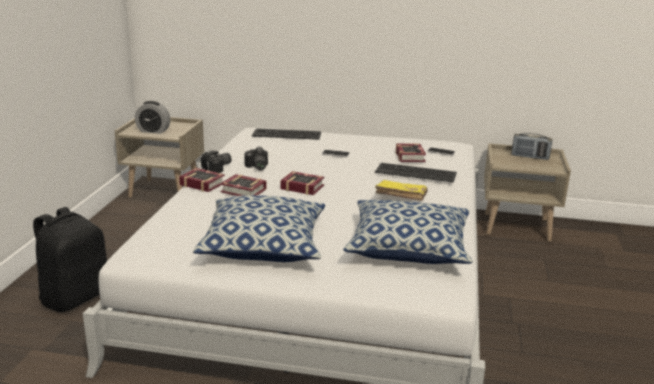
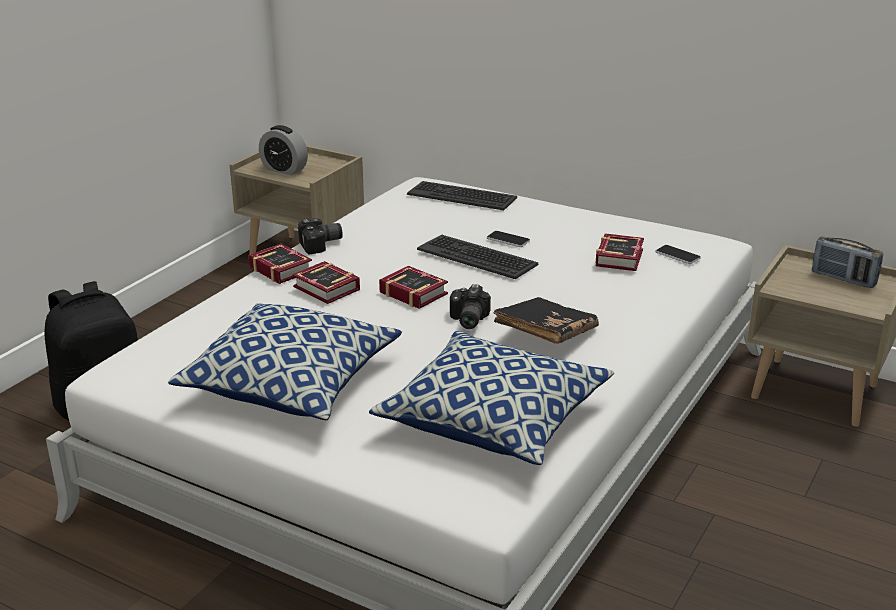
camera: 20 degrees right, 5 degrees up
(256, 167) = (374, 250): camera -> camera (467, 320)
(400, 200) = (545, 335): yellow book -> black book
(416, 173) = (606, 289): keyboard -> keyboard (477, 257)

